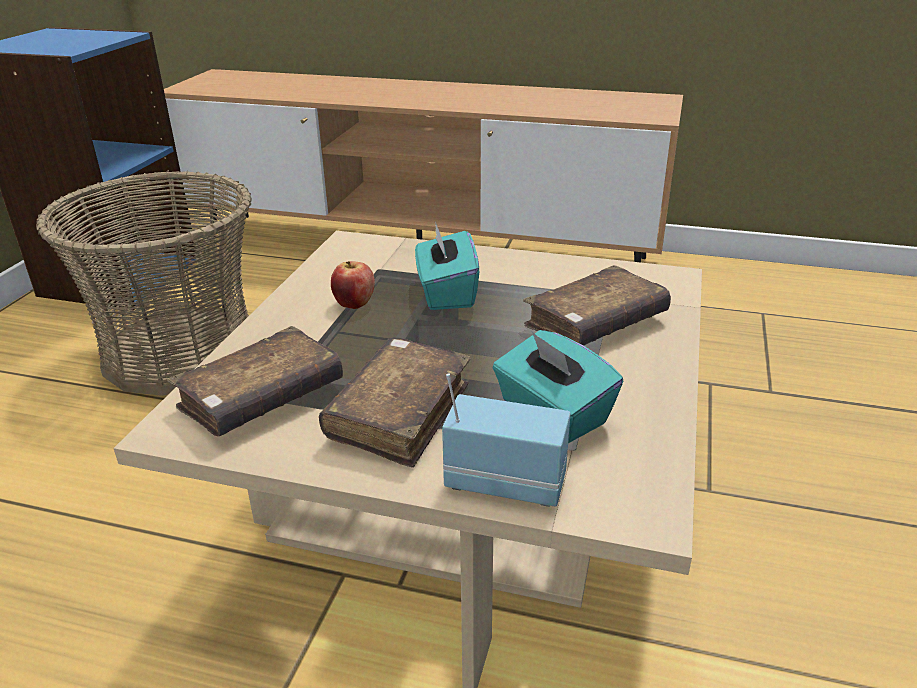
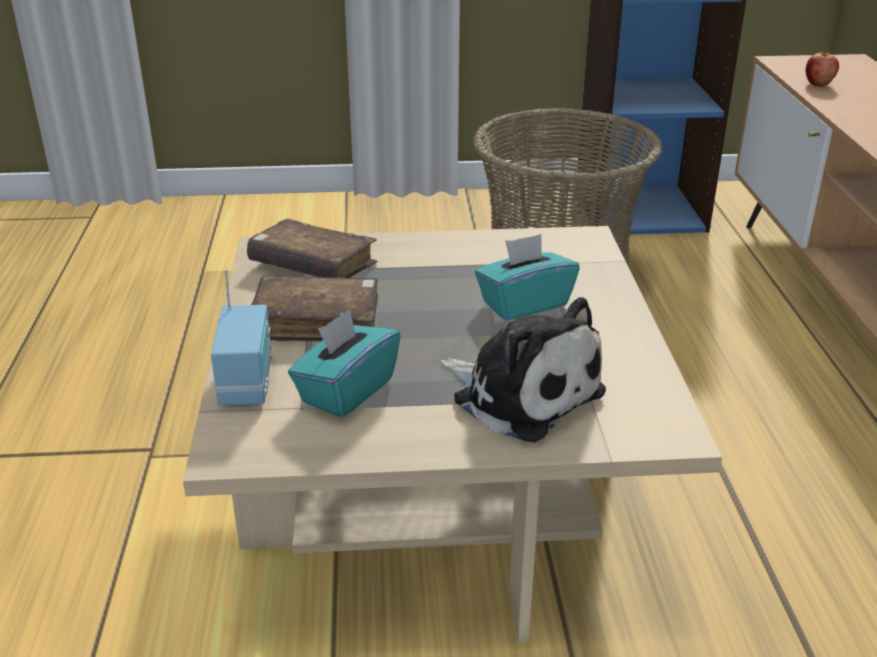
camera: 70 degrees right, 0 degrees up
(354, 304) = (470, 267): apple -> apple (818, 84)
(595, 323) = (522, 394): brown book -> plush toy

